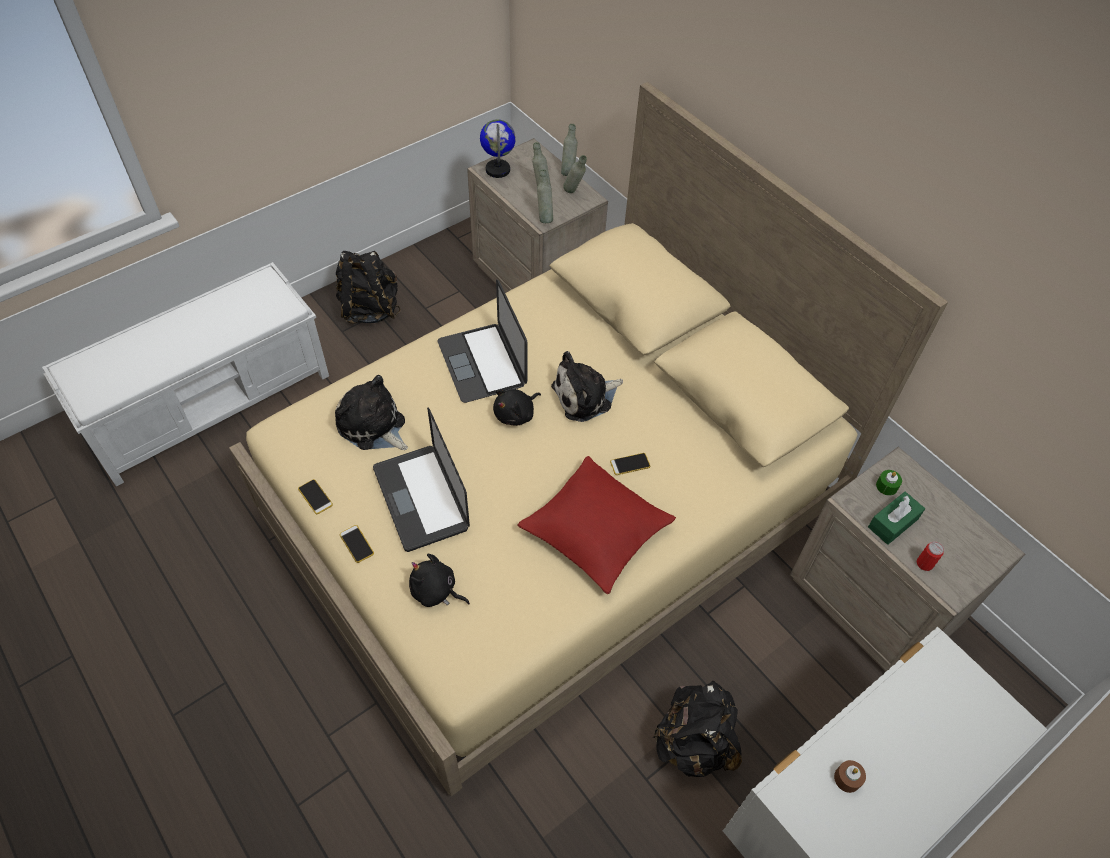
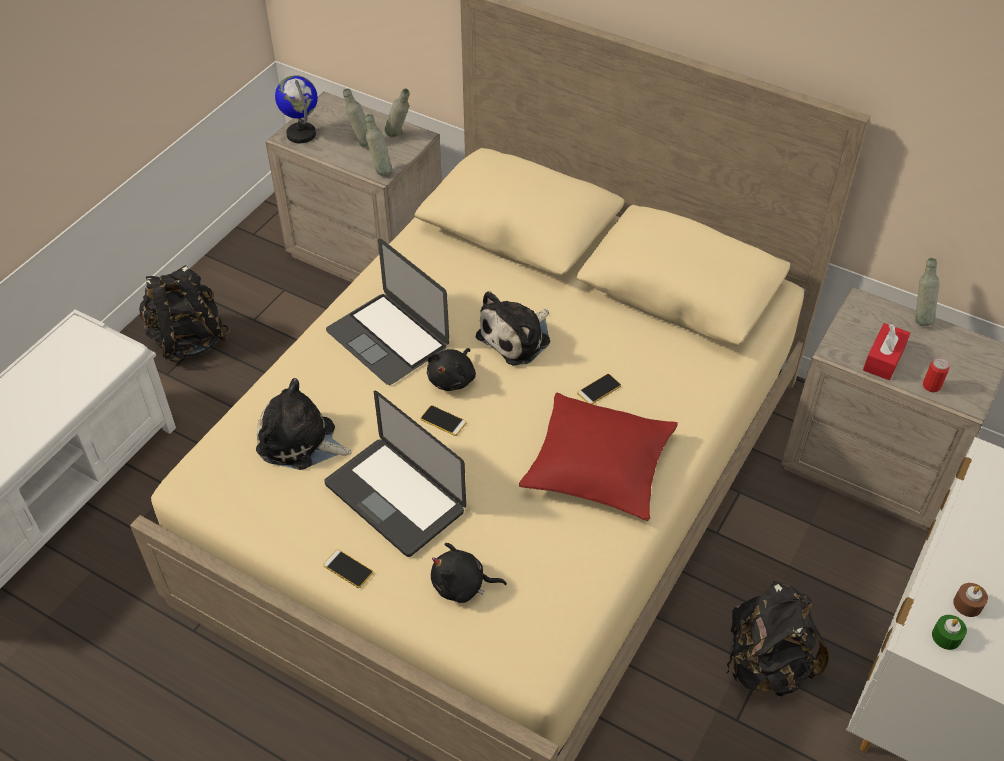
camera: 20 degrees left, 5 degrees down
(315, 497) = (274, 536): phone -> phone (443, 421)
(568, 171) = (381, 115): grey bottle -> grey bottle (919, 317)
(886, 486) = (860, 326): green candle -> green candle (946, 636)
(893, 523) = (884, 359): green tissue box -> red tissue box

